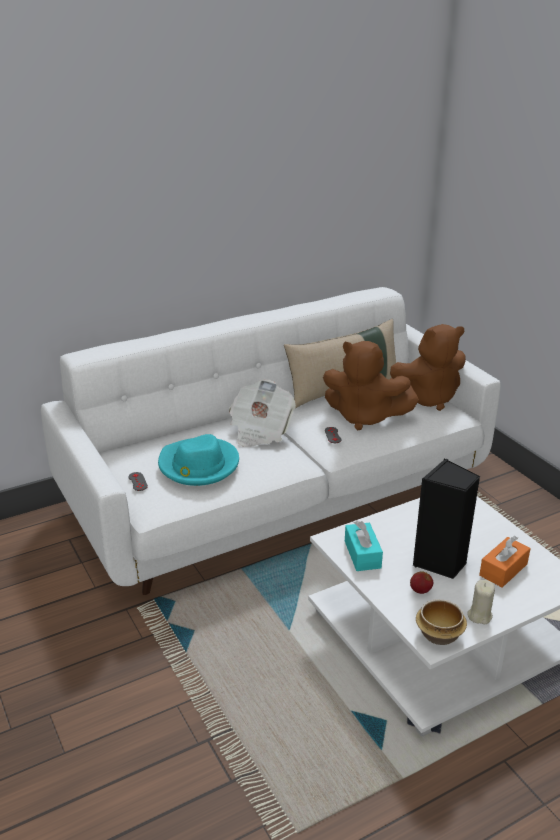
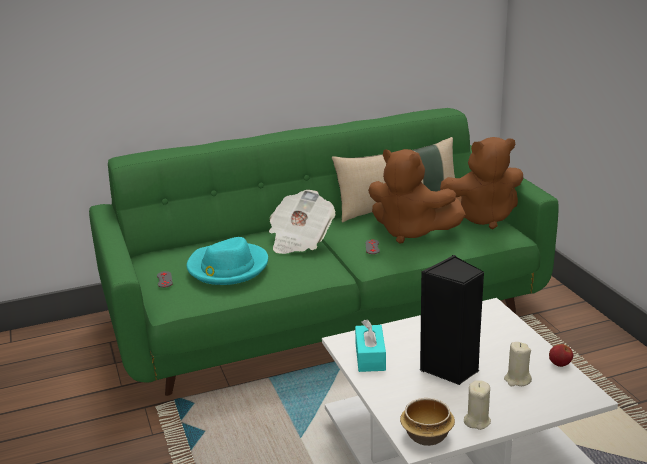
camera: 10 degrees right, 5 degrees down
(279, 496) = (327, 314): white sofa -> green sofa
(420, 590) = (420, 394): apple -> apple (560, 364)
(503, 570) = (517, 380): orange tissue box -> beige candle

